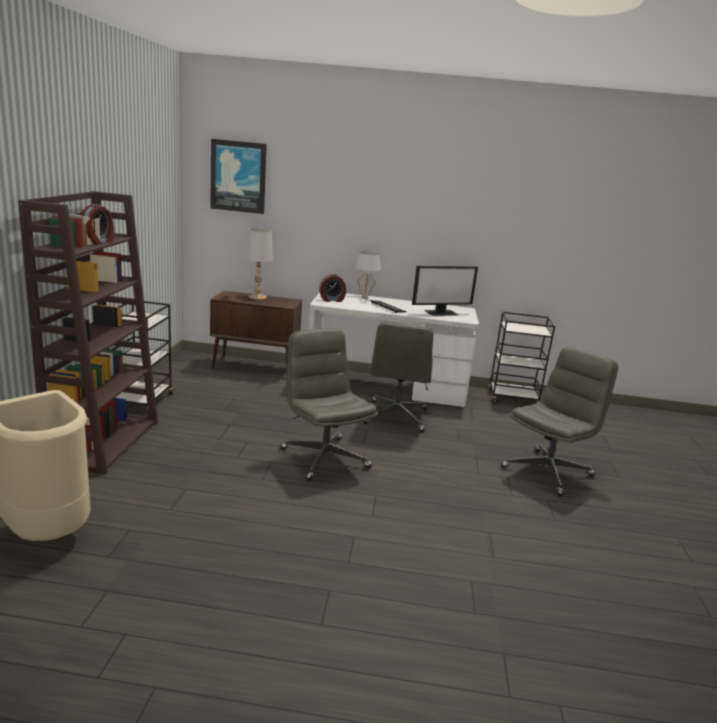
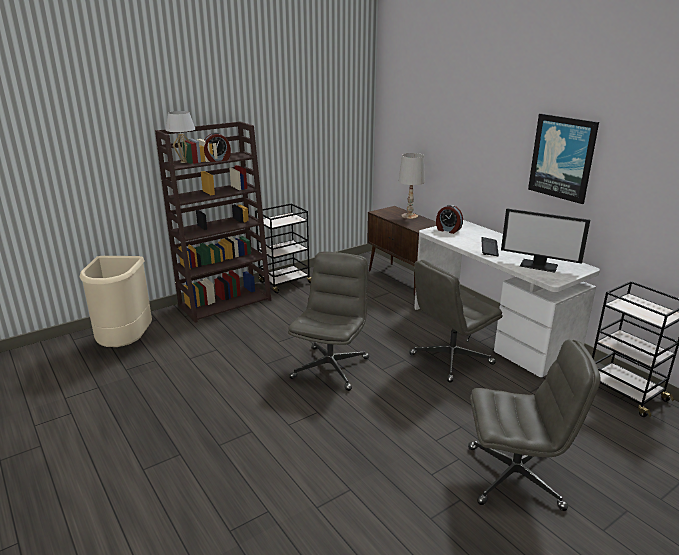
camera: 50 degrees right, 5 degrees up
(238, 176) = (409, 104): picture -> picture (562, 157)
(364, 297) = (488, 233): white table lamp -> white table lamp (184, 162)

